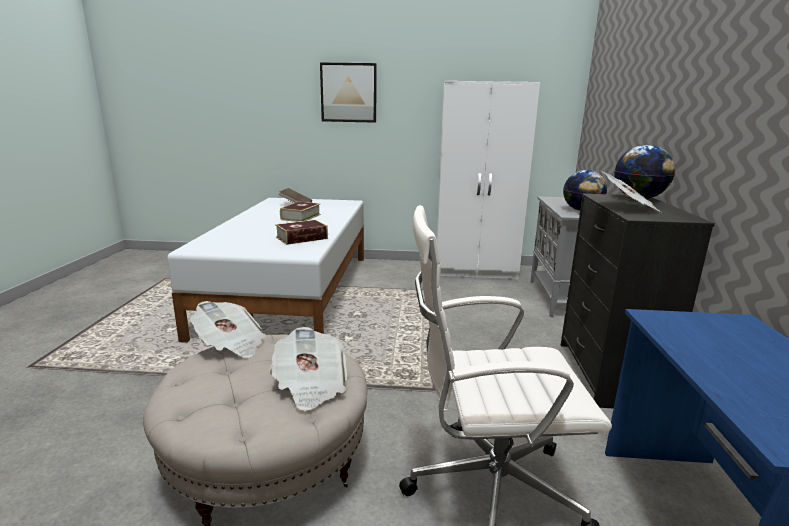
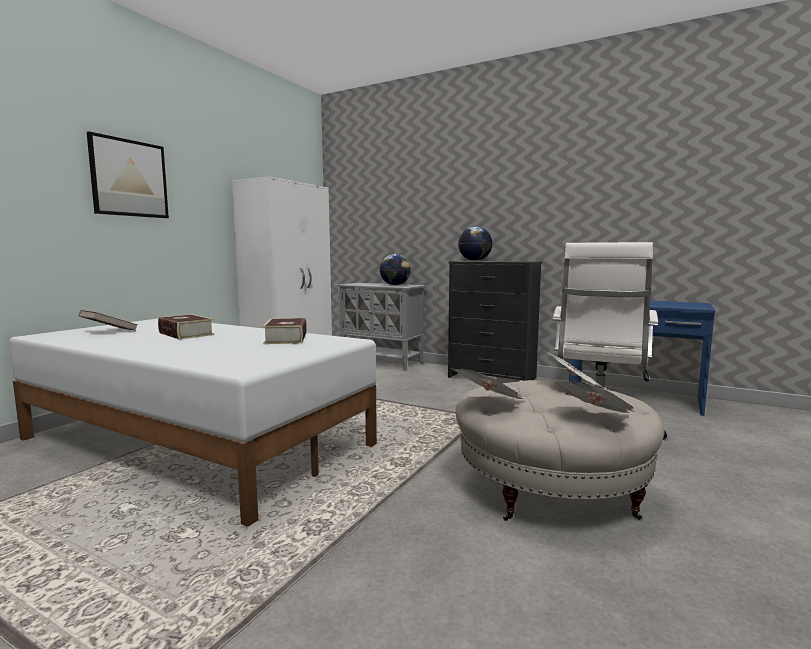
camera: 65 degrees left, 10 degrees down
(628, 208) = (501, 261): newspaper -> newspaper (595, 418)

